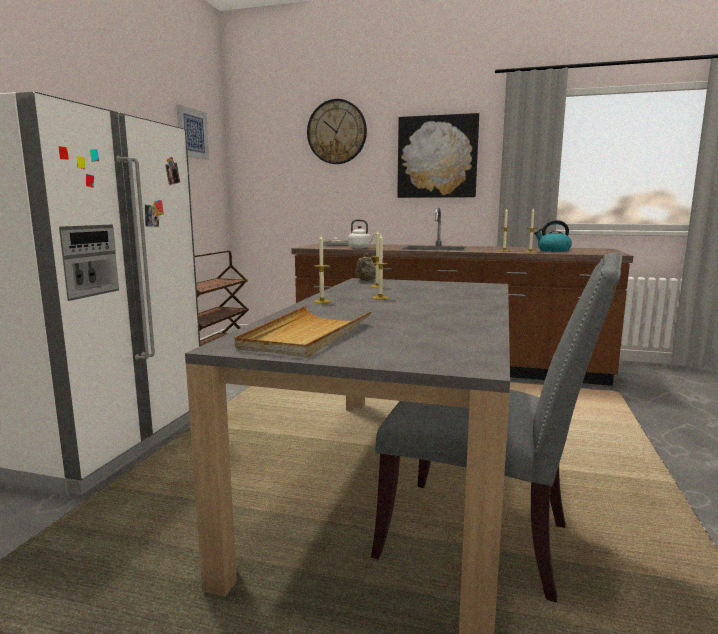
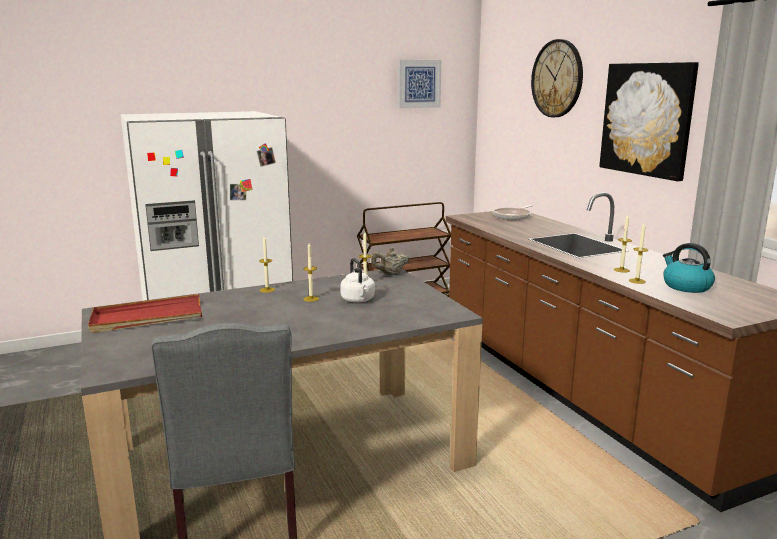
camera: 50 degrees right, 5 degrees up
(307, 336) = (147, 318): beige tray -> red tray
(361, 248) = (502, 228): white kettle -> white kettle (358, 300)

